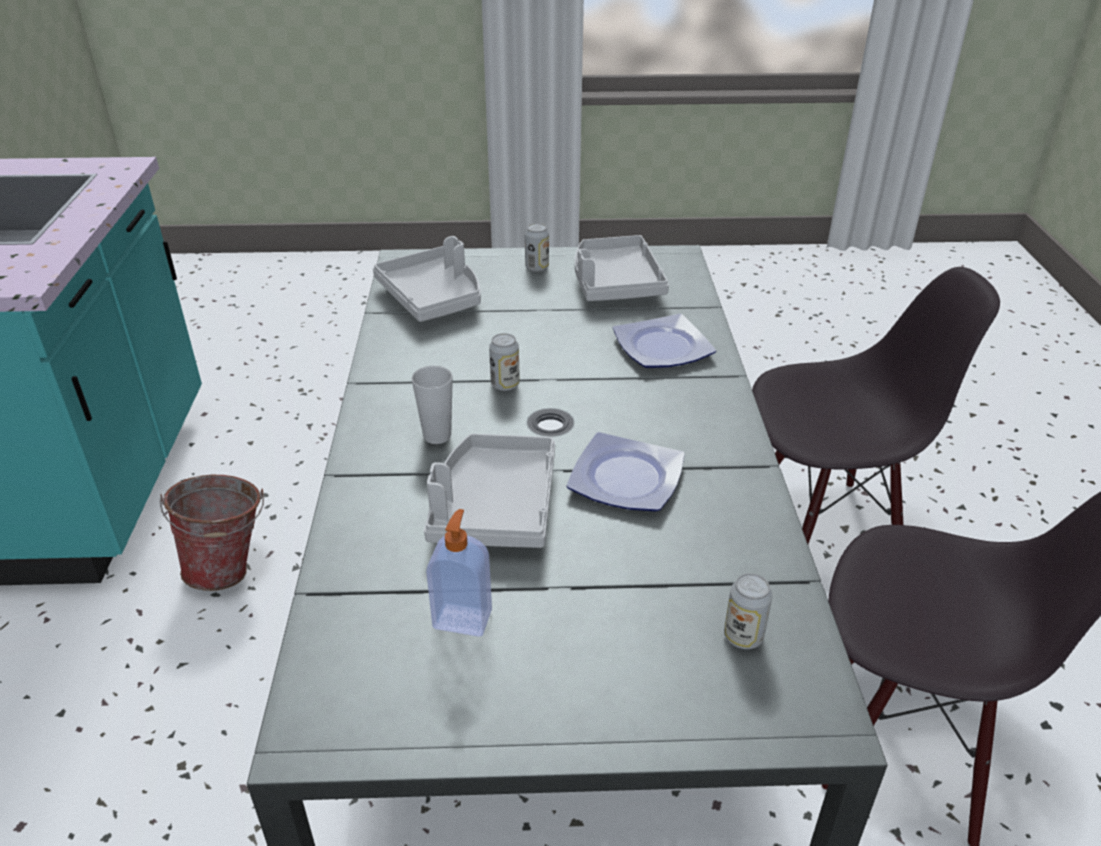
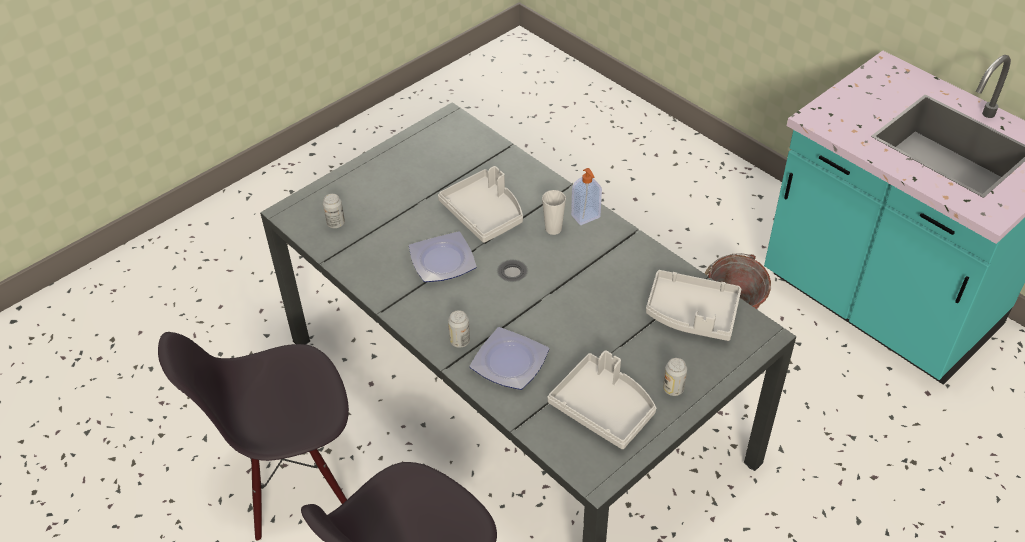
camera: 140 degrees right, 10 degrees up
(463, 618) = (444, 171): soap dispenser -> soap dispenser (586, 217)
(505, 385) = (562, 277): can -> can (460, 341)

